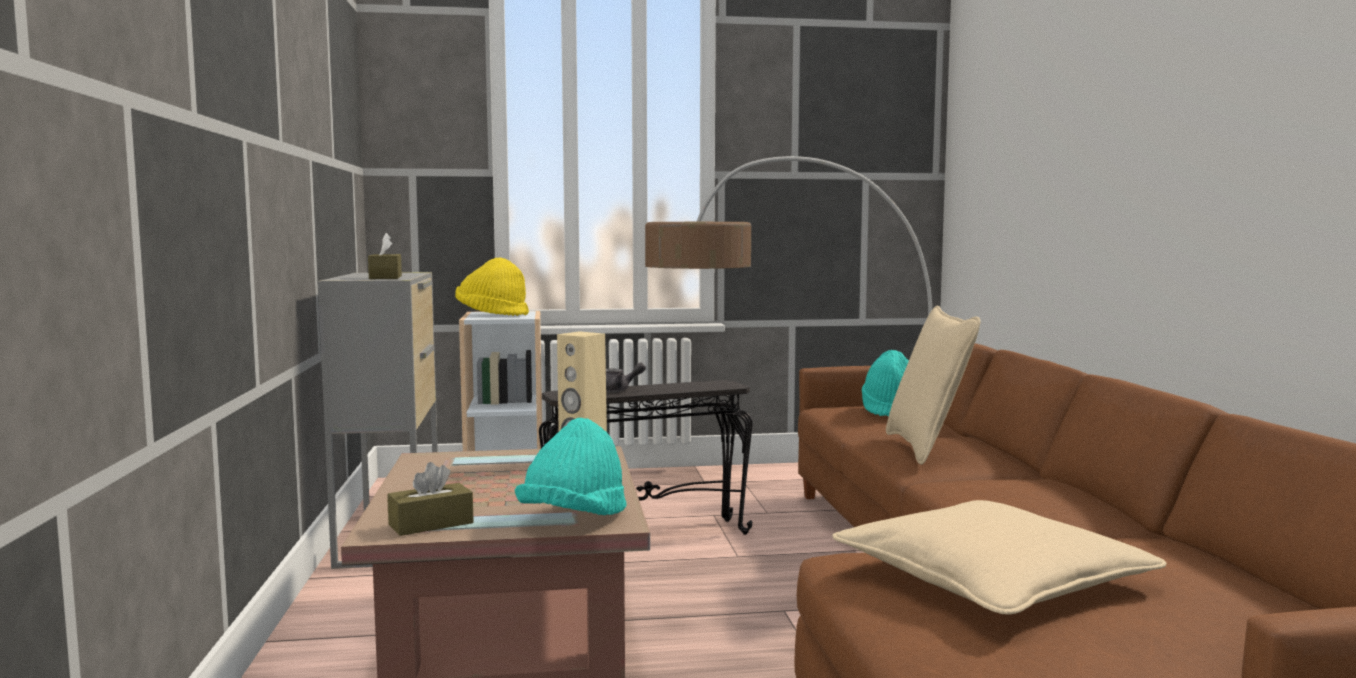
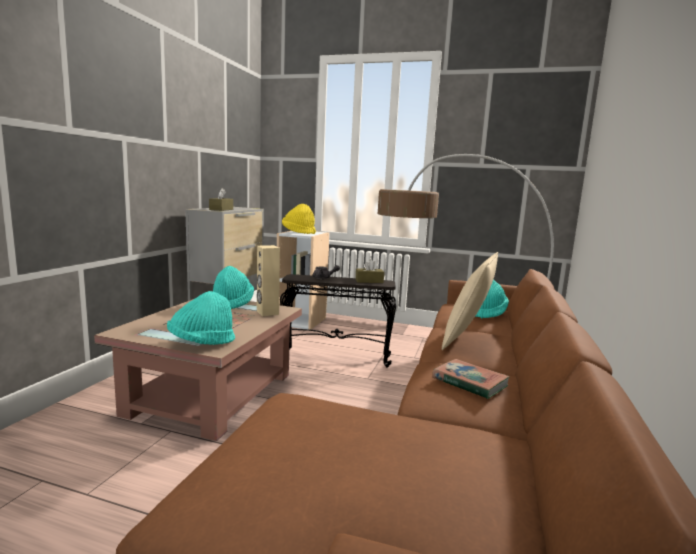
camera: 25 degrees right, 5 degrees up
(431, 524) = (143, 332): brown tissue box -> brown tissue box (369, 281)
(489, 457) = (232, 303): none -> turquoise hat
(991, 577) = (337, 435): beige pillow -> none
(1024, 491) = (469, 382): none -> book

